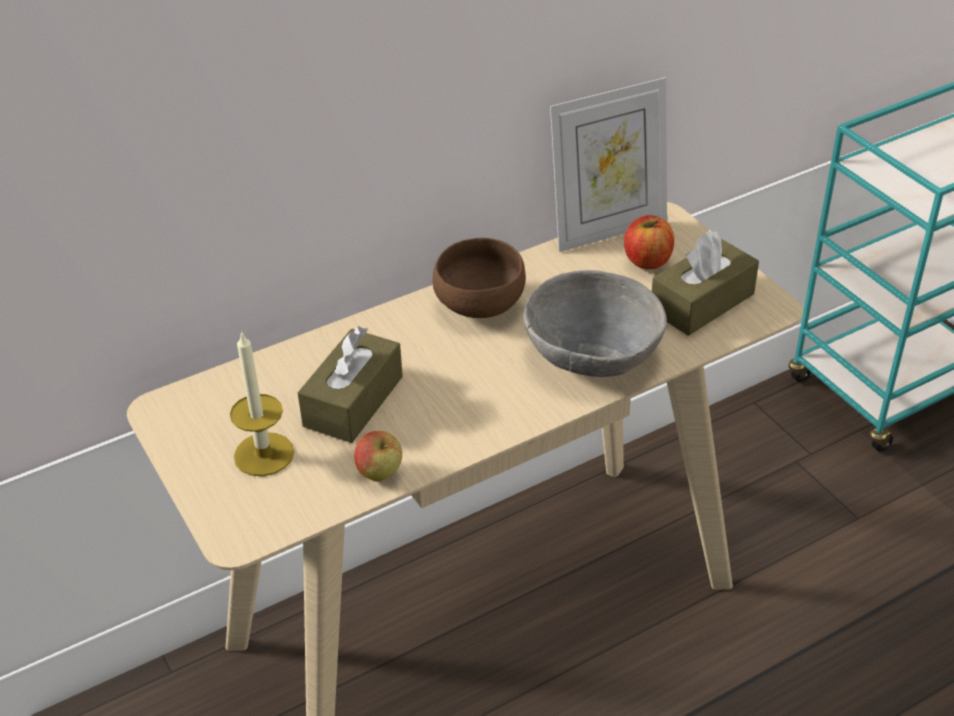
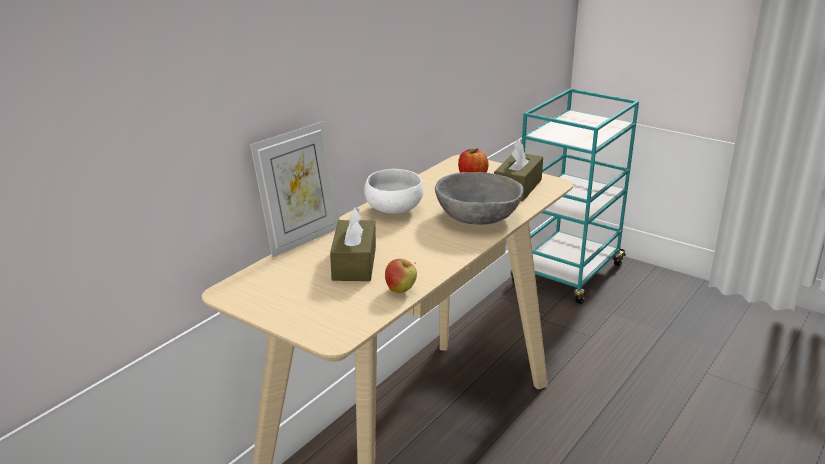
camera: 25 degrees left, 15 degrees down
(264, 454) = (317, 298): candle -> none
(480, 306) = (394, 210): brown bowl -> white bowl
(607, 229) = (438, 169): picture frame -> picture frame (301, 239)

